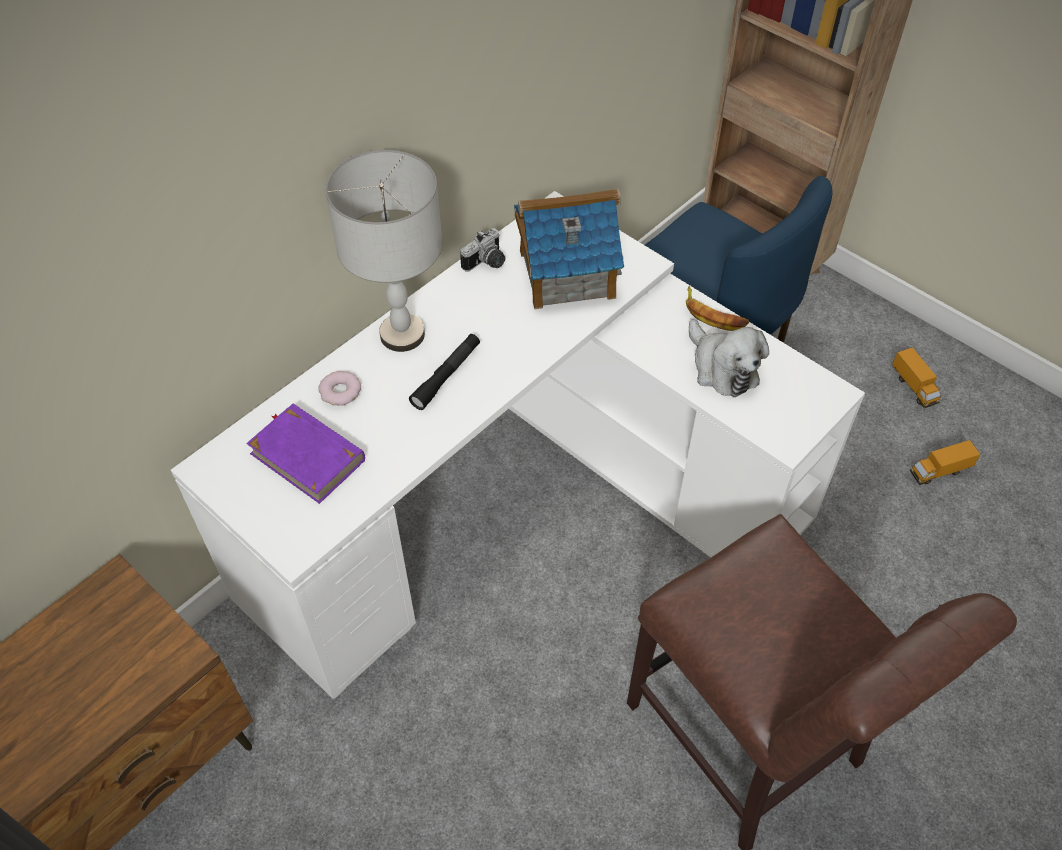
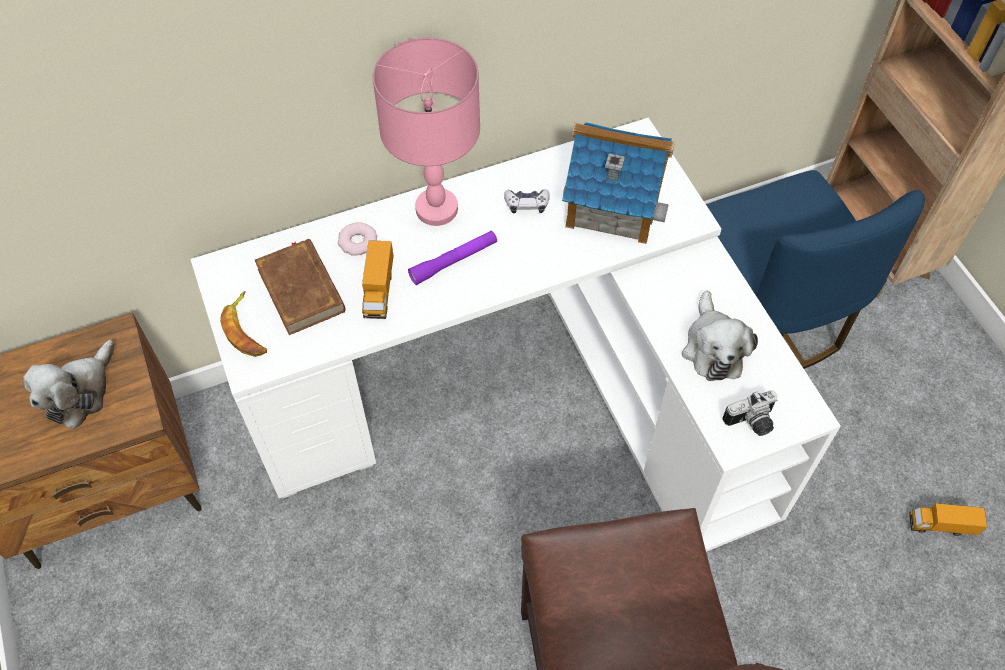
camera: 25 degrees right, 5 degrees up
(103, 656) = (80, 393): none -> plush toy
(307, 456) = (301, 289): purple book -> brown book
(403, 335) = (437, 209): grey table lamp -> pink table lamp
(446, 376) = (453, 261): black flashlight -> purple flashlight
(487, 263) = (547, 167): camera -> camera (752, 423)
(487, 301) = (527, 204): none -> game controller
(713, 314) = (735, 292): banana -> banana (246, 330)
(913, 387) = (962, 431): toy truck -> toy truck (379, 290)

